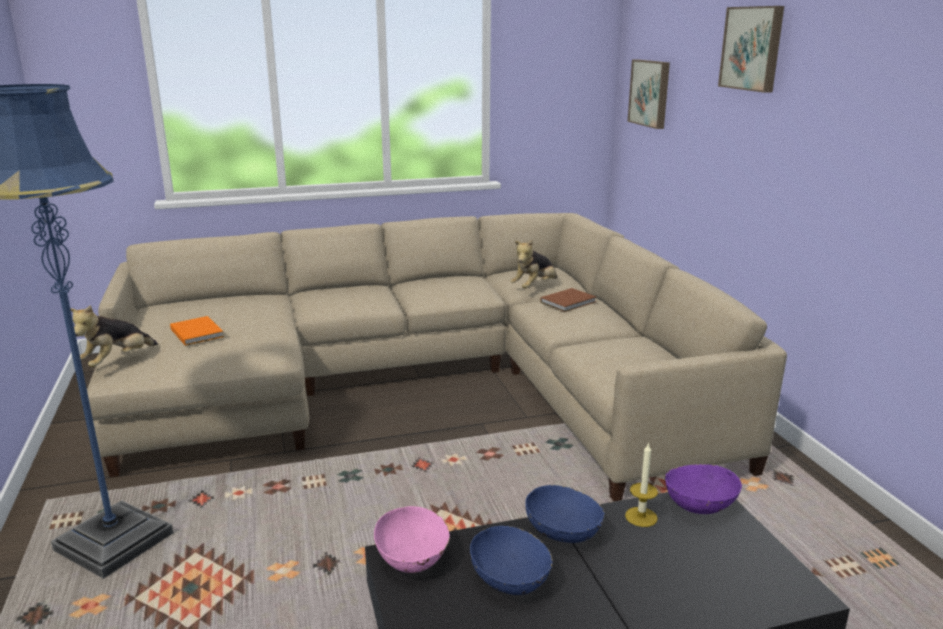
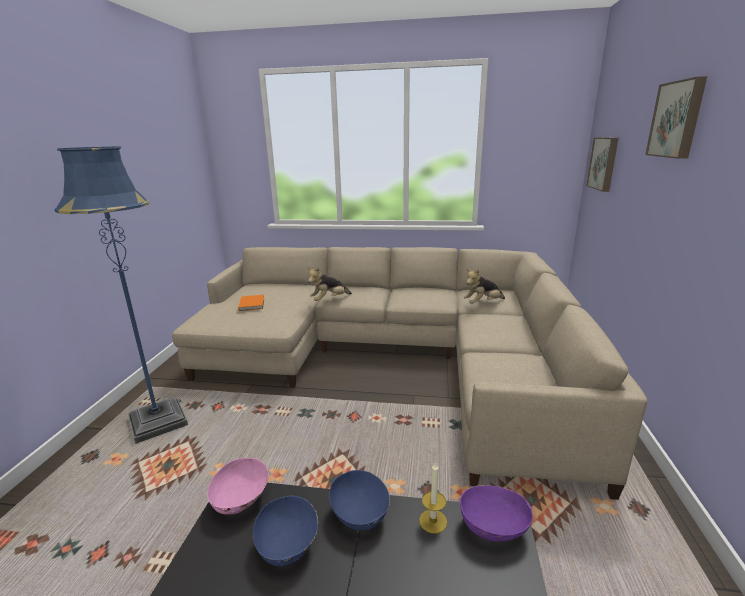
camera: 25 degrees right, 0 degrees up
(117, 361) = (200, 315): plush toy -> plush toy (329, 300)
(569, 302) = (499, 318): brown book -> none

